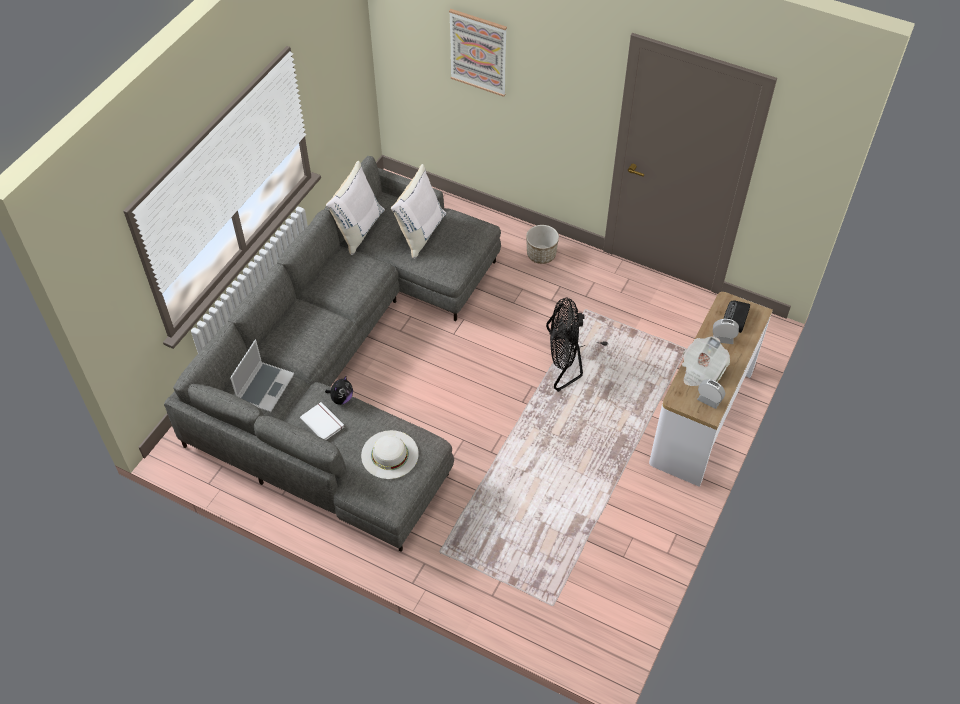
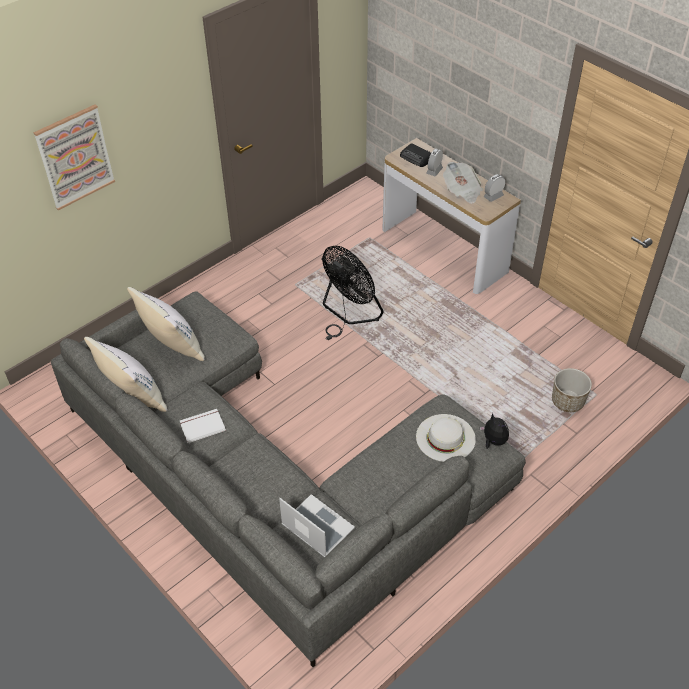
camera: 70 degrees left, 5 degrees down
(323, 422) = (385, 483): white book -> white book (202, 426)
(341, 399) = (358, 463): plush toy -> plush toy (493, 441)
(541, 255) = (213, 295): planter -> planter (567, 401)
(569, 359) = (345, 311): black fan -> black fan turned 150 degrees counterclockwise

